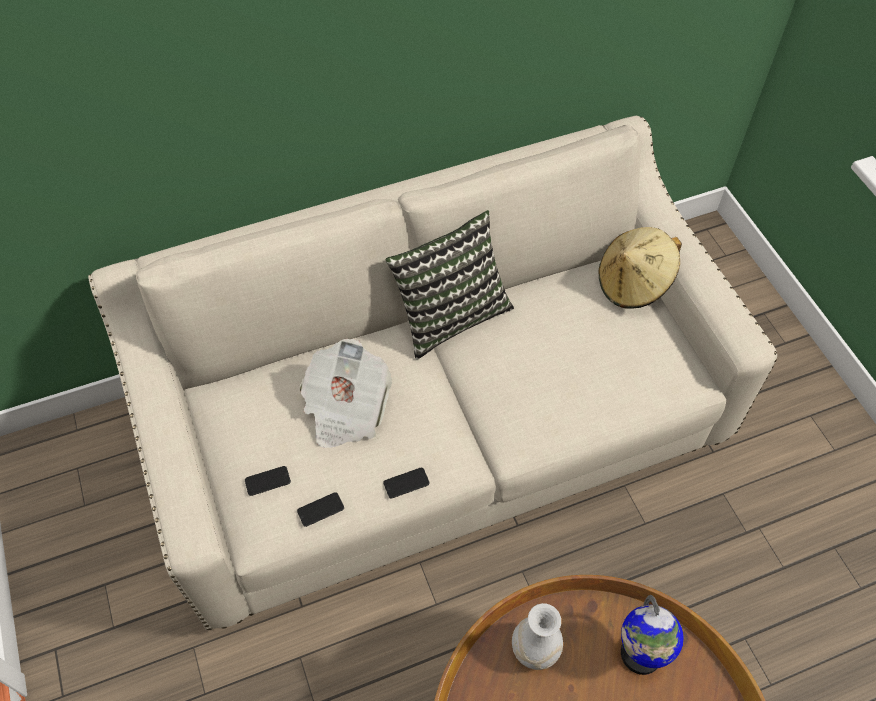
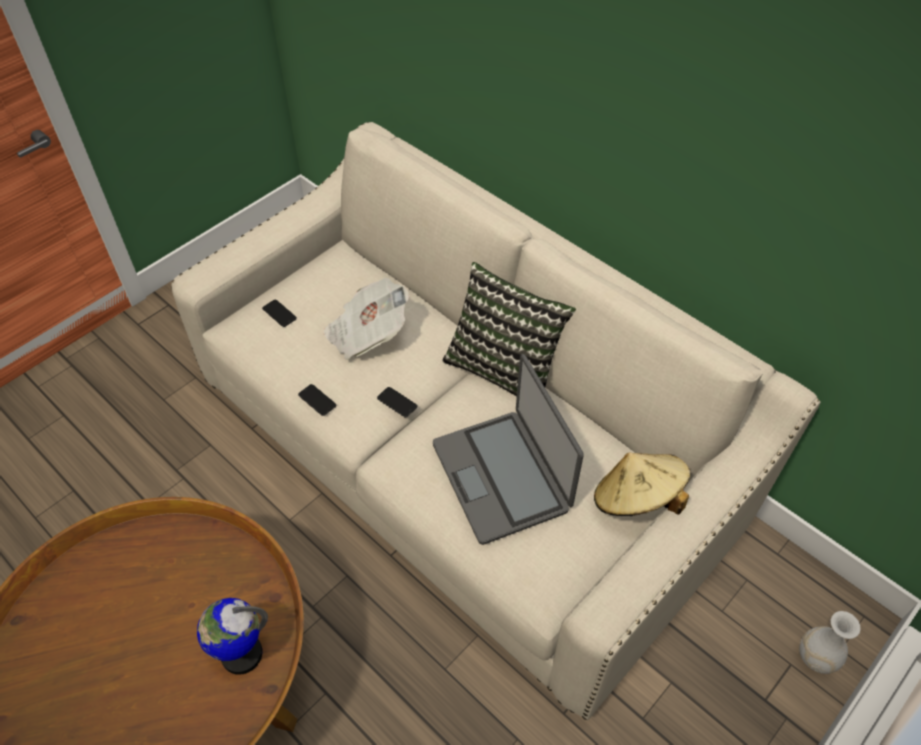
camera: 65 degrees right, 5 degrees down
(320, 509) = (269, 355): phone -> phone (397, 402)
(534, 649) = (217, 563): white vase -> white vase (815, 657)
(569, 364) = (502, 476): none -> laptop

